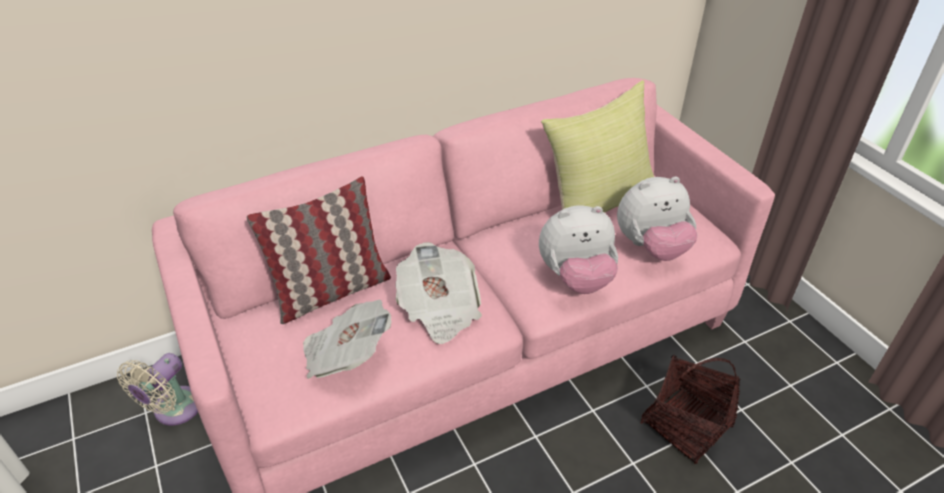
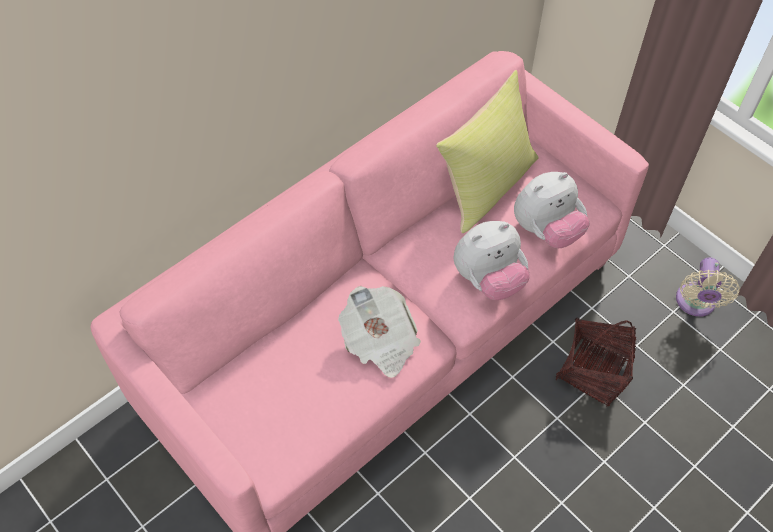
camera: 15 degrees left, 15 degrees up
(174, 410) = (133, 470): beige fan -> beige fan (695, 303)
(331, 291) = (274, 344): pillow -> none
(346, 355) = (315, 407): newspaper -> none

